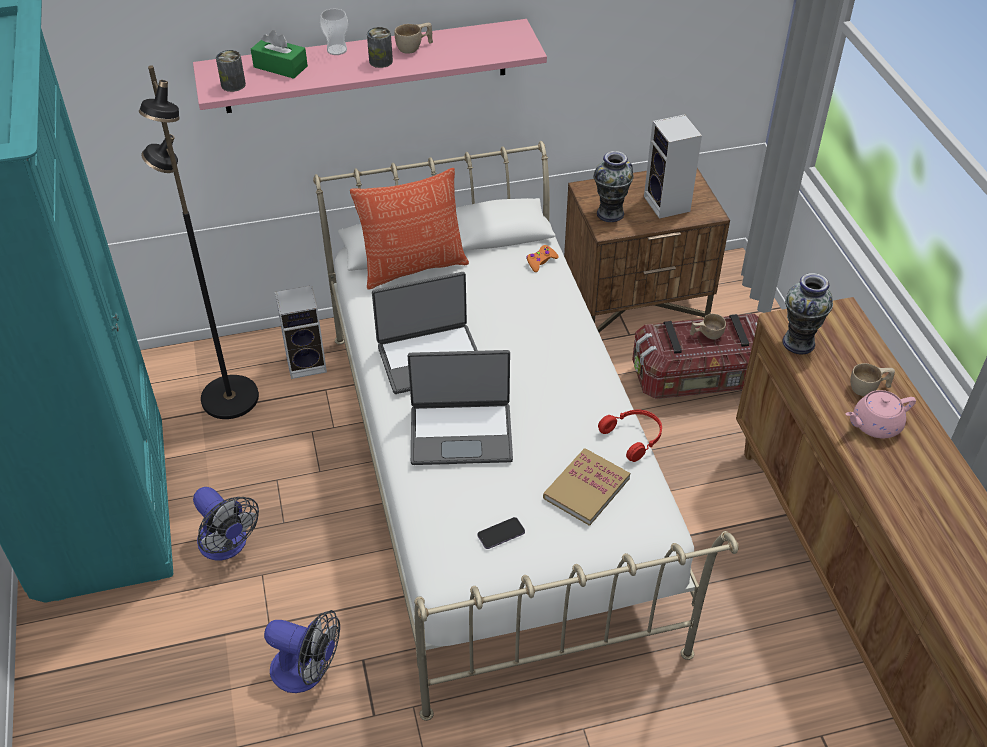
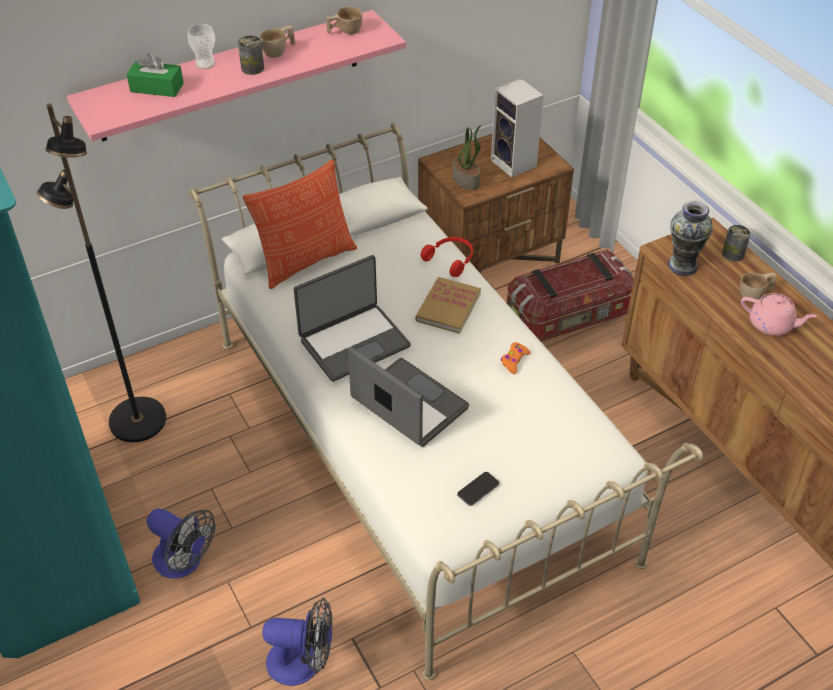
camera: 15 degrees left, 0 degrees up
(233, 85) = (117, 112): can -> can (733, 254)
(308, 363) = (203, 372): speaker -> none
(461, 433) = (408, 405): laptop -> laptop turned 120 degrees counterclockwise
(541, 261) = (422, 234): orange game controller -> orange game controller (514, 360)
(586, 488) = (539, 432): book -> book (448, 307)
(610, 214) = (466, 180): vase -> potted plant
(634, 437) = (563, 377): red headphones -> red headphones (451, 259)
(706, 335) = (572, 276): beige cup -> beige cup (344, 31)
(875, 425) = (772, 325): pink teapot -> pink teapot turned 120 degrees counterclockwise

